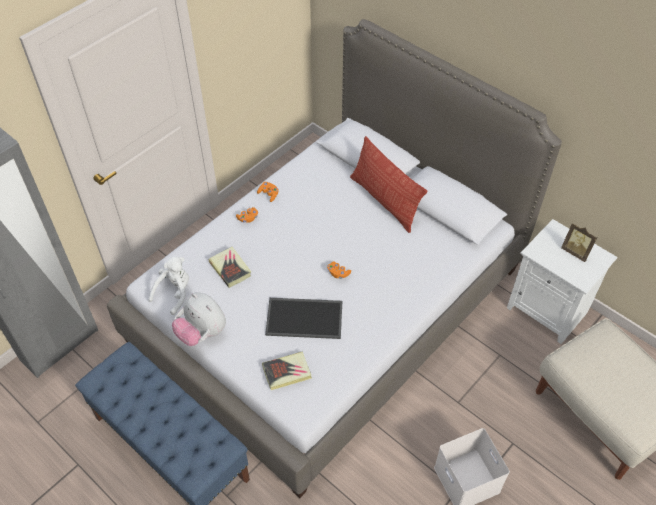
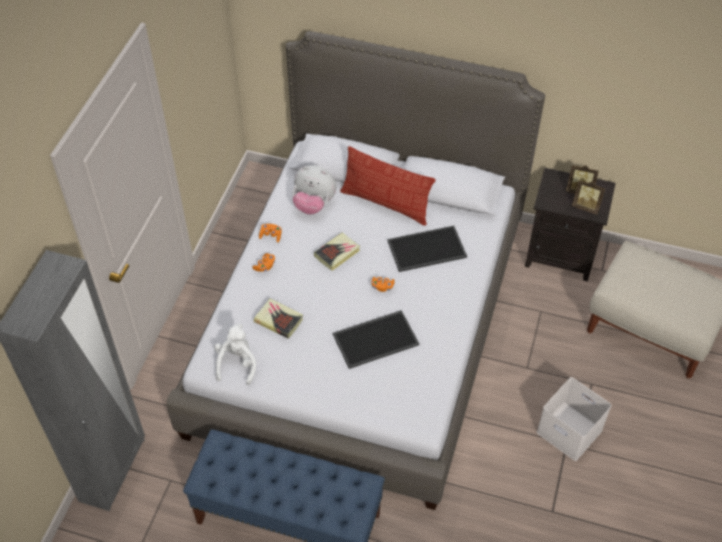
camera: 25 degrees left, 0 degrees up
(202, 333) = (287, 390): plush toy -> plush toy (314, 204)
(287, 372) = (389, 394): book -> book (337, 253)
(397, 255) = (426, 250): none -> tray
(548, 310) = (561, 254): white nightstand -> black nightstand
(574, 269) = (586, 207): none -> picture frame

